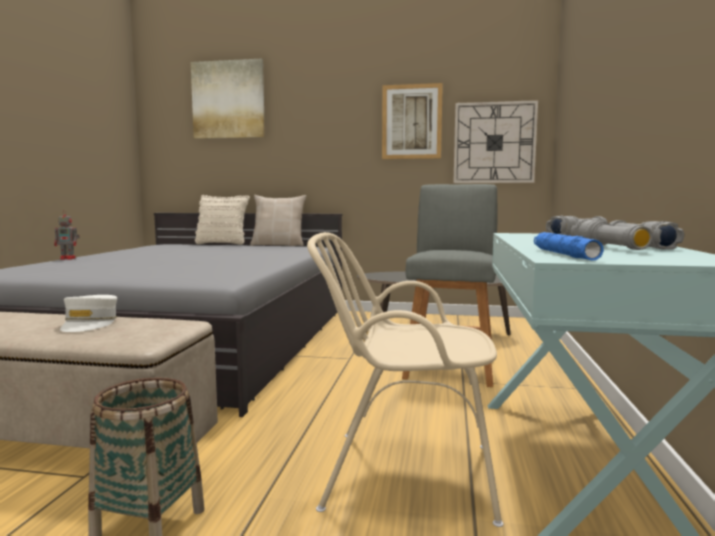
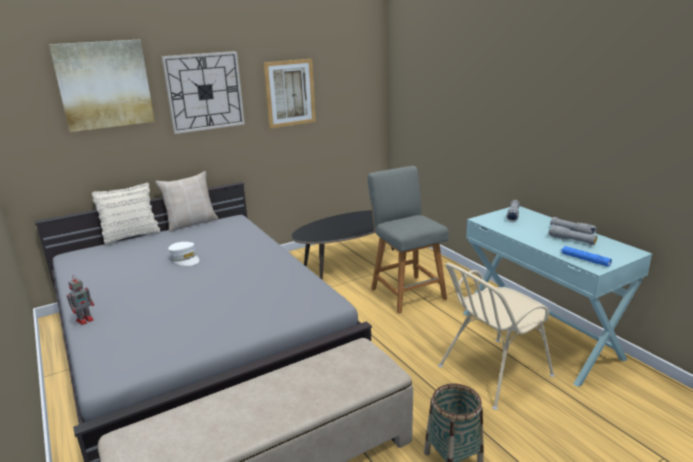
camera: 40 degrees left, 15 degrees up
(89, 324) = (315, 375): white cap -> white cap (185, 259)
(494, 143) = (351, 104): wall clock -> wall clock (205, 92)

